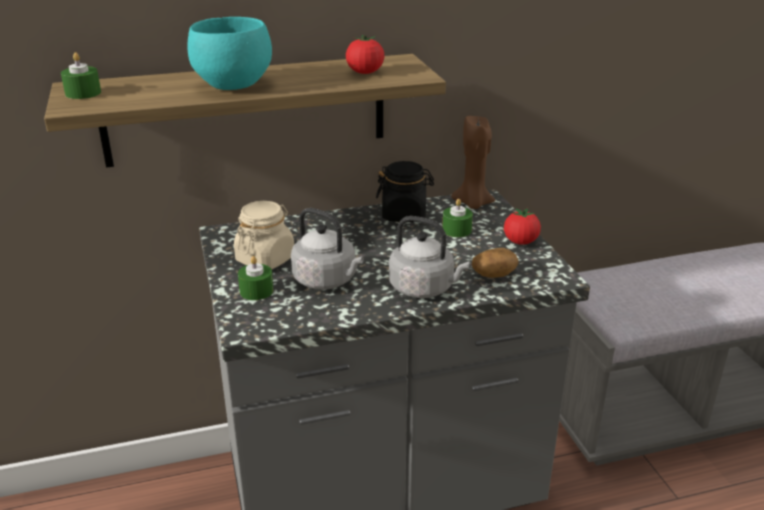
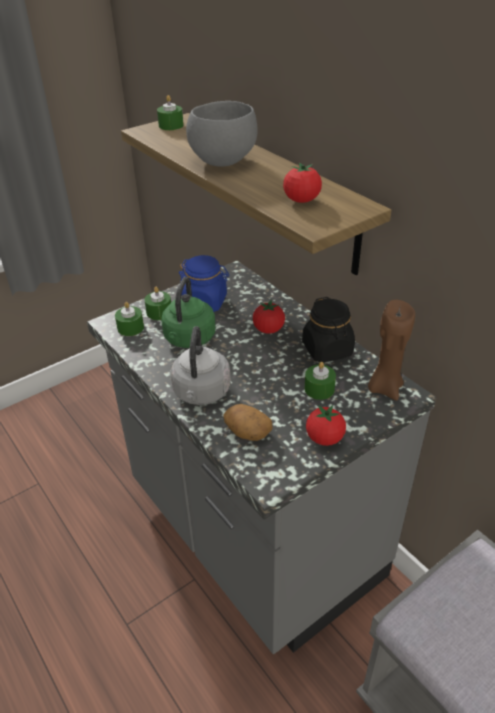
camera: 70 degrees right, 10 degrees up
(231, 85) = (221, 161): turquoise bowl -> grey bowl
(265, 259) = (205, 302): beige jar -> blue jar
(270, 315) = (130, 328): none -> green candle
(327, 280) = (189, 339): grey kettle -> green kettle
(349, 235) = (268, 329): none -> tomato

